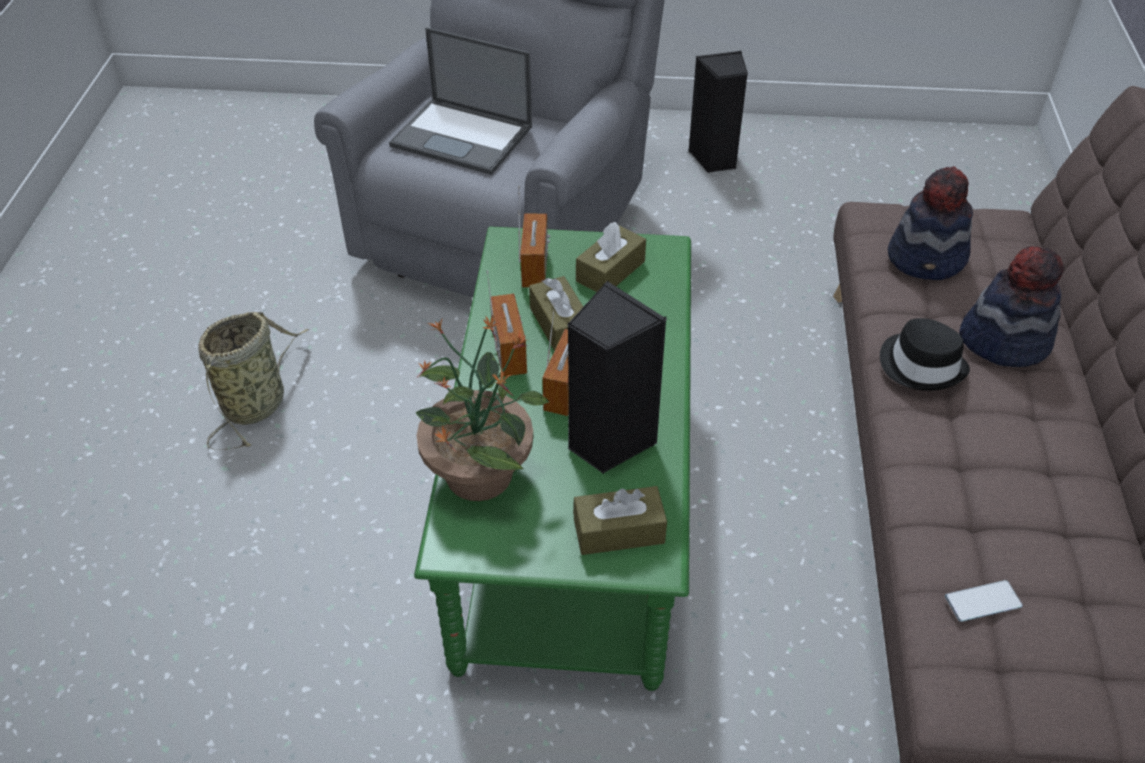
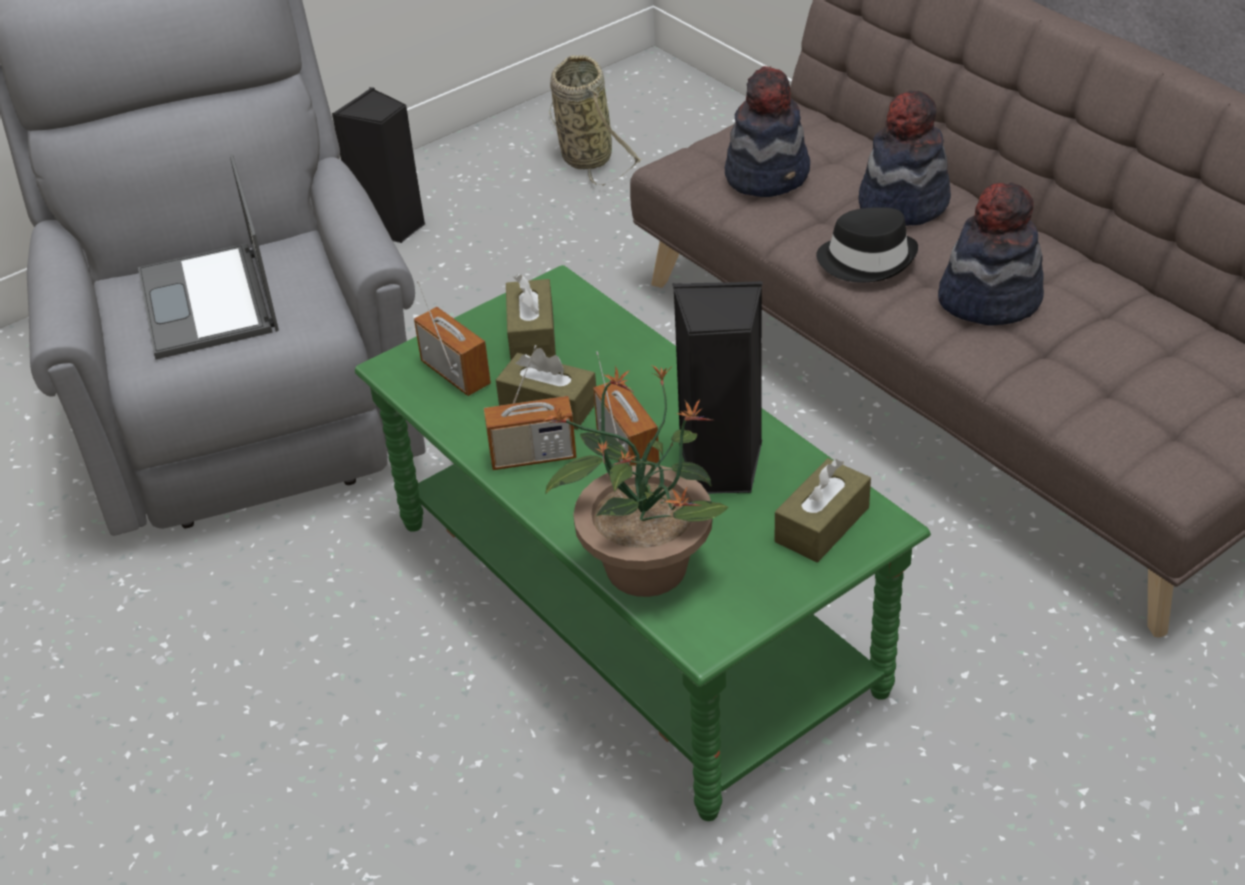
camera: 40 degrees left, 5 degrees down
(257, 402) = (181, 749): basket -> basket (585, 155)
(463, 137) = (209, 302): laptop -> laptop turned 90 degrees clockwise
(509, 352) = (533, 456): radio -> radio turned 135 degrees clockwise
(979, 456) = (989, 299): none -> hat
(983, 601) = (1115, 396): phone -> none

